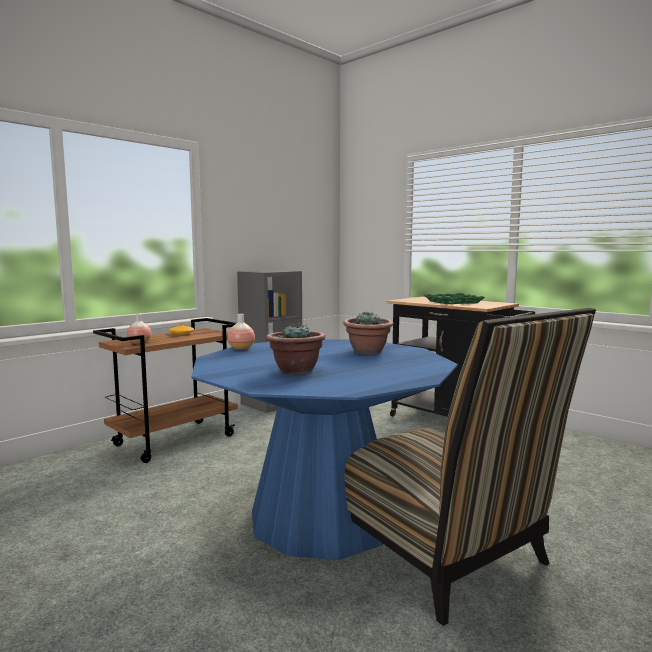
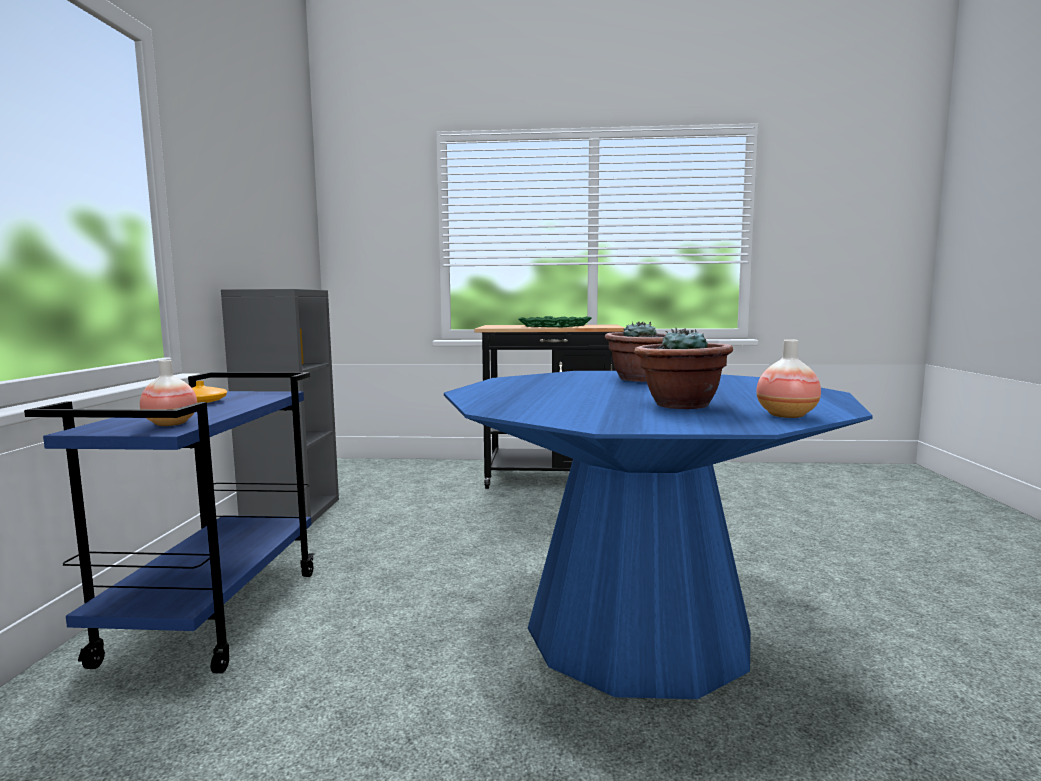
camera: 40 degrees left, 0 degrees up
(175, 440) = (215, 614): brown cart -> blue cart
(241, 348) = (476, 396): vase -> vase (786, 415)
(442, 554) = (806, 614): chair -> none

